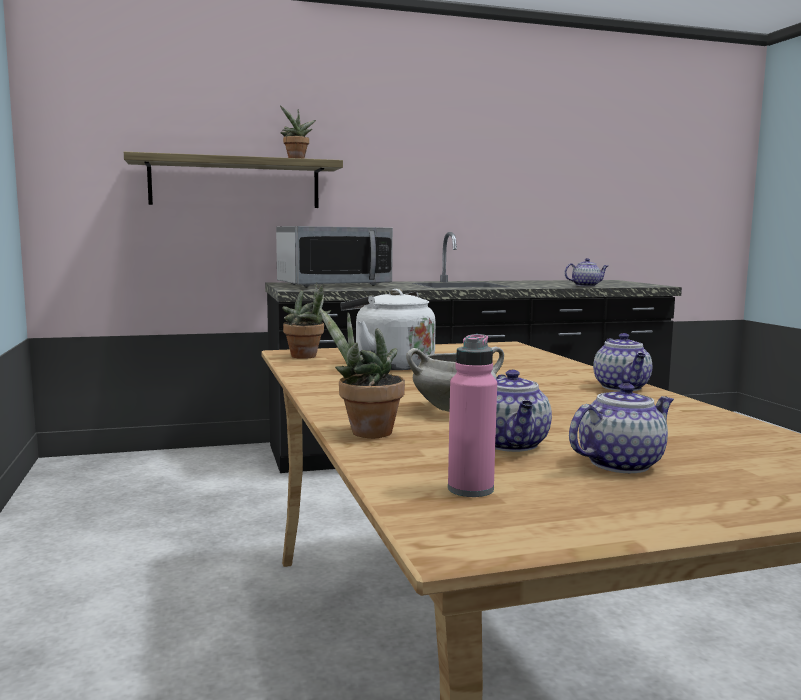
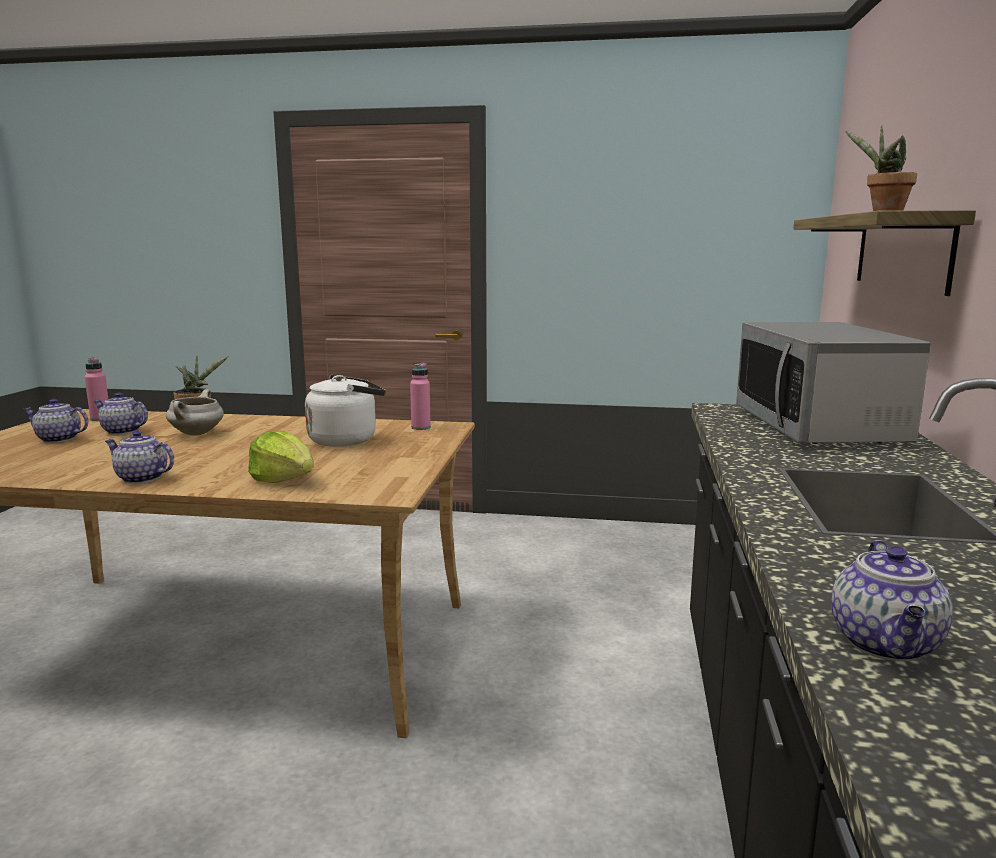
camera: 115 degrees right, 5 degrees up
(307, 357) = (421, 427): potted plant -> pink bottle
(531, 361) = (284, 480): none -> lettuce
(621, 464) = (57, 439): teapot -> teapot turned 105 degrees clockwise

